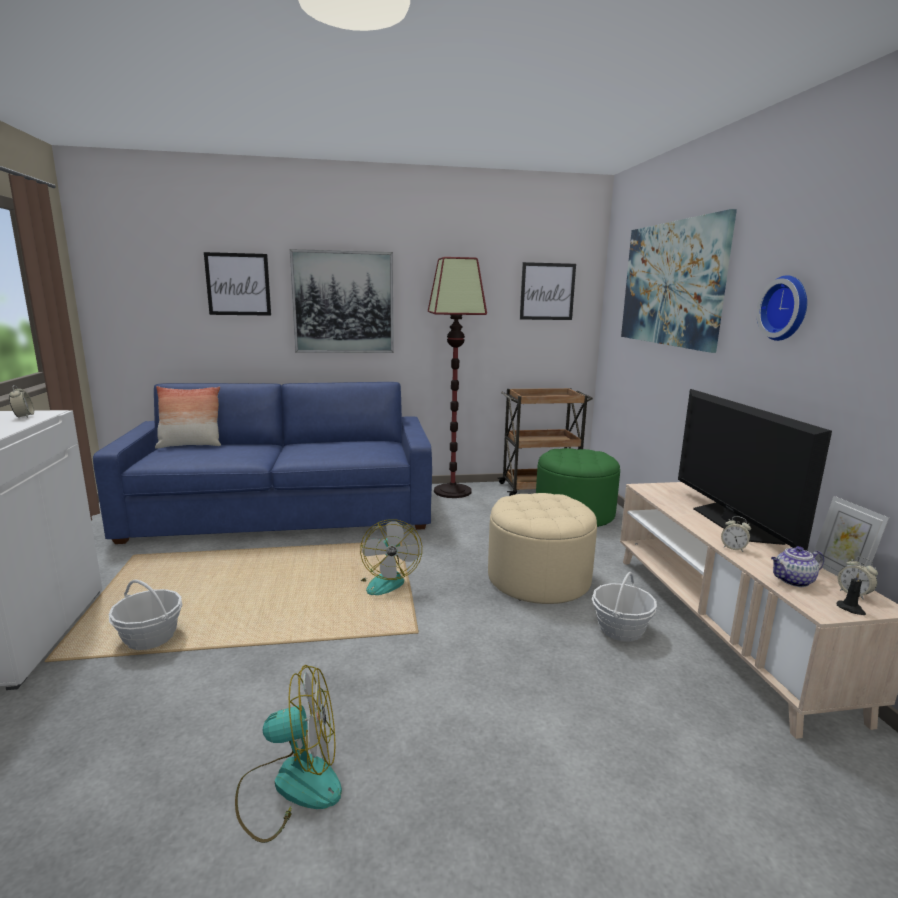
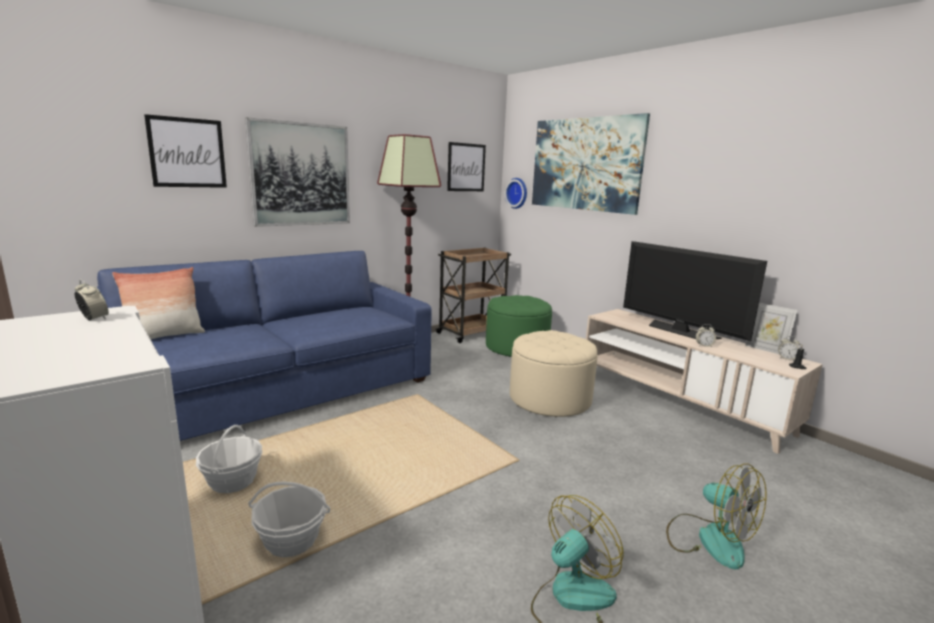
camera: 30 degrees left, 0 degrees up
(385, 580) = (444, 428): fan -> fan (709, 539)
(620, 629) = (635, 419): basket -> basket (232, 482)
(786, 308) = (702, 183): wall clock -> wall clock (518, 193)
(793, 581) = (755, 358): teapot -> none

